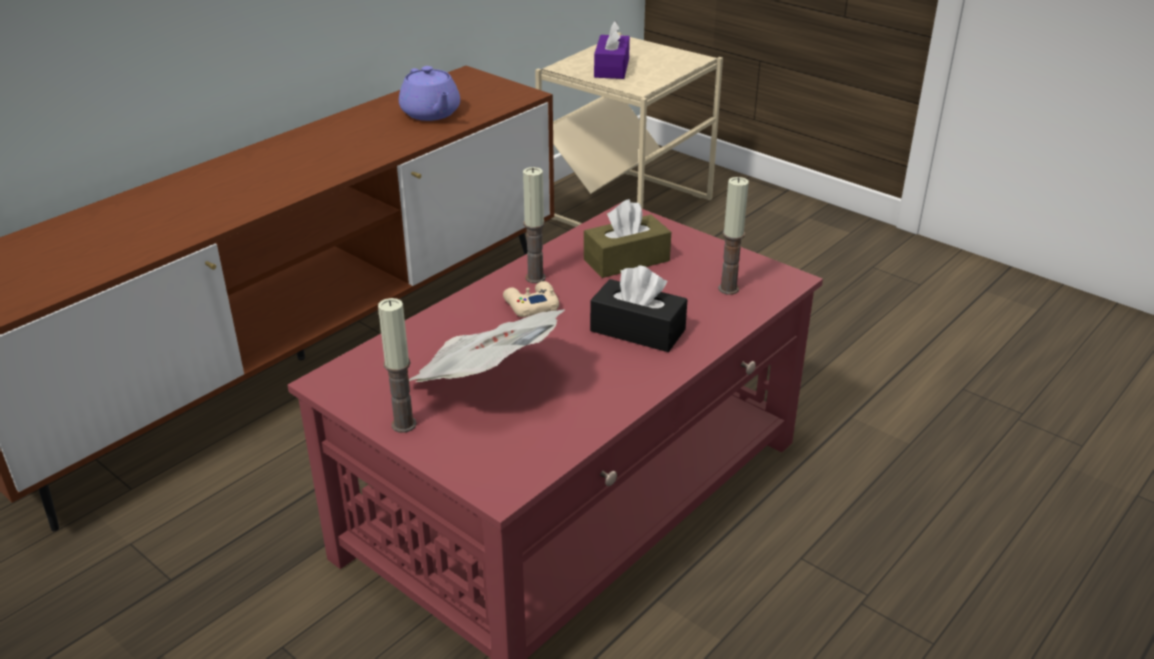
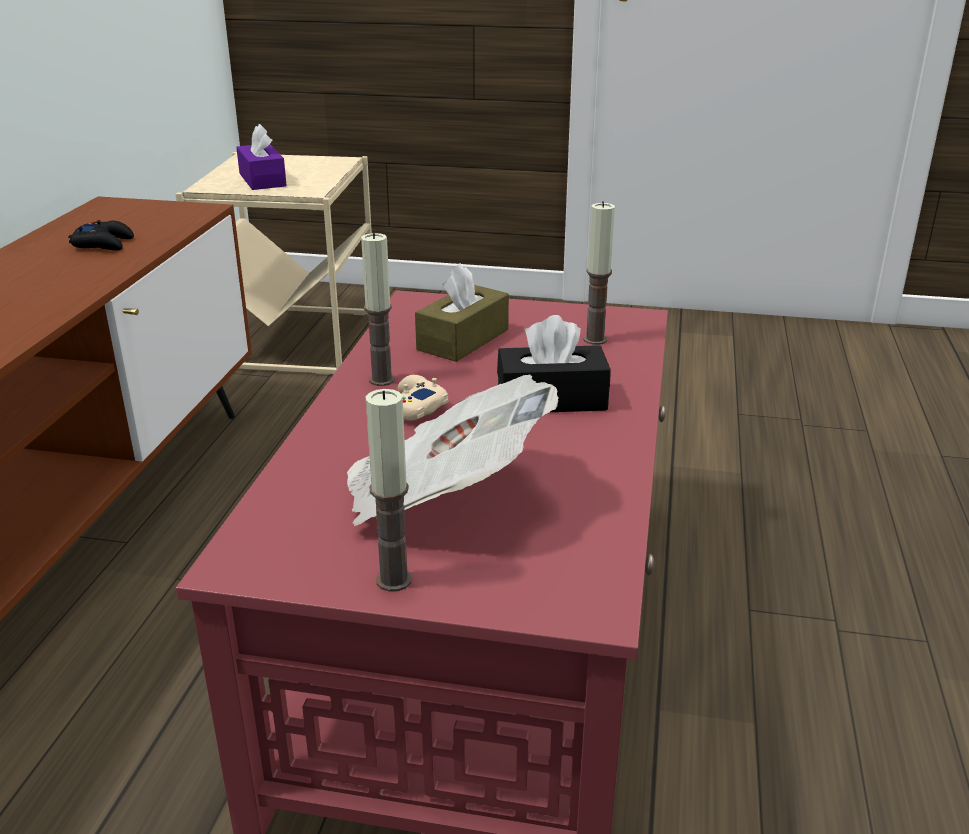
camera: 30 degrees left, 5 degrees down
(431, 114) = (103, 244): purple teapot -> black game controller

